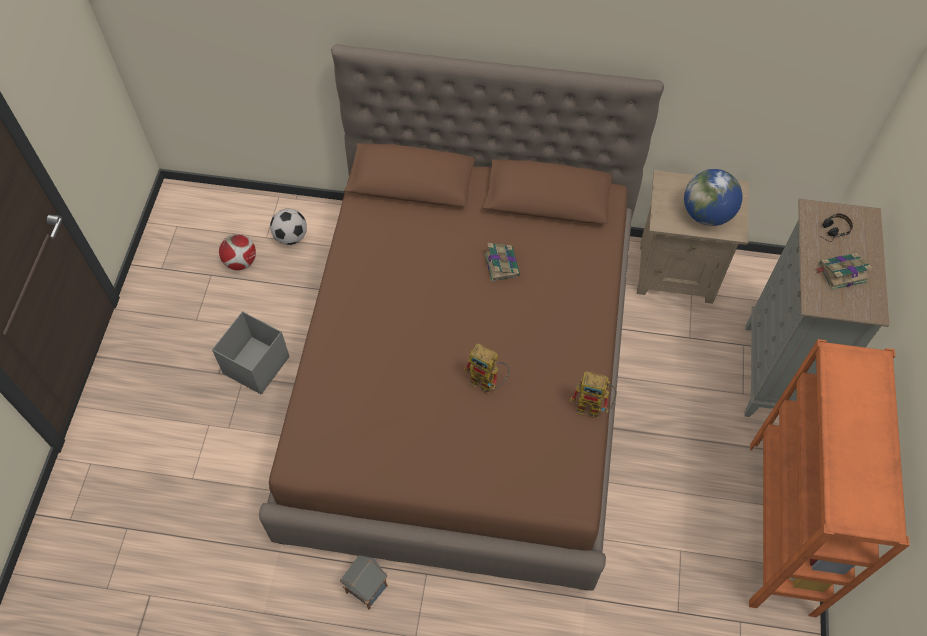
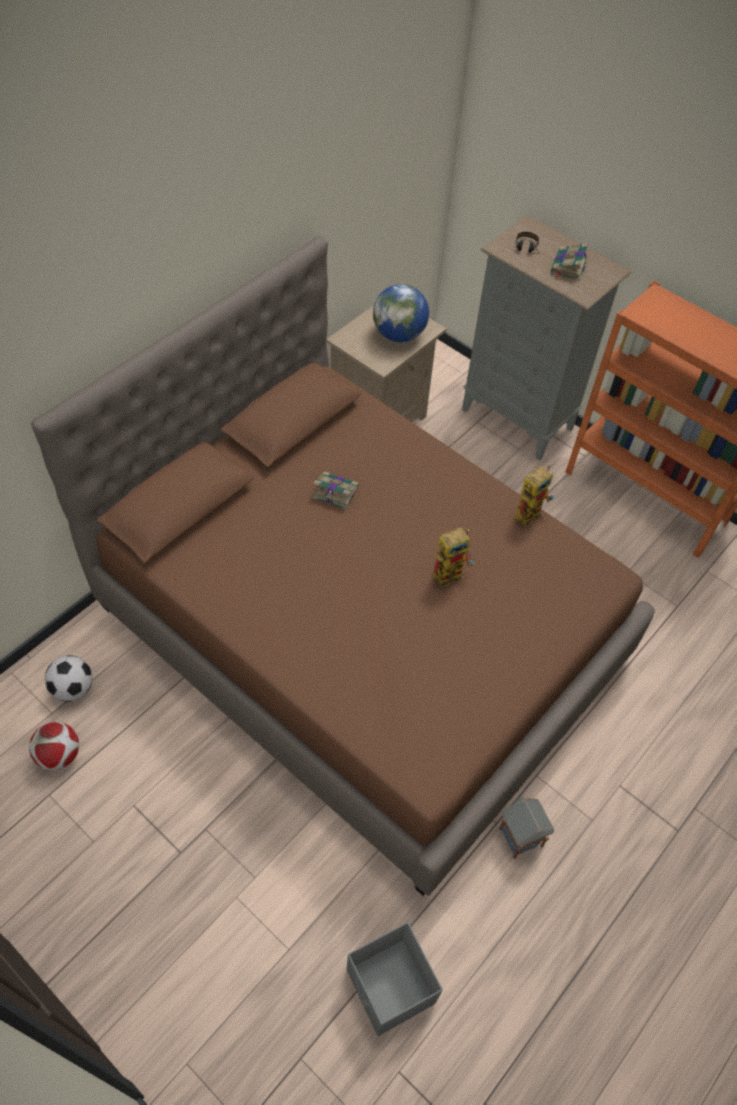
camera: 60 degrees left, 5 degrees down
(255, 366) = (202, 809): grey storage box -> grey storage box (390, 988)

